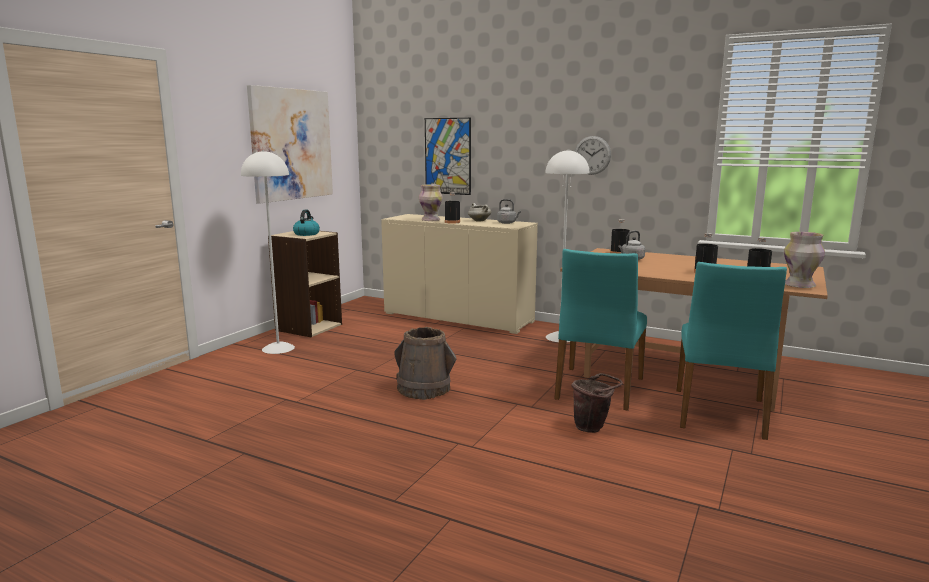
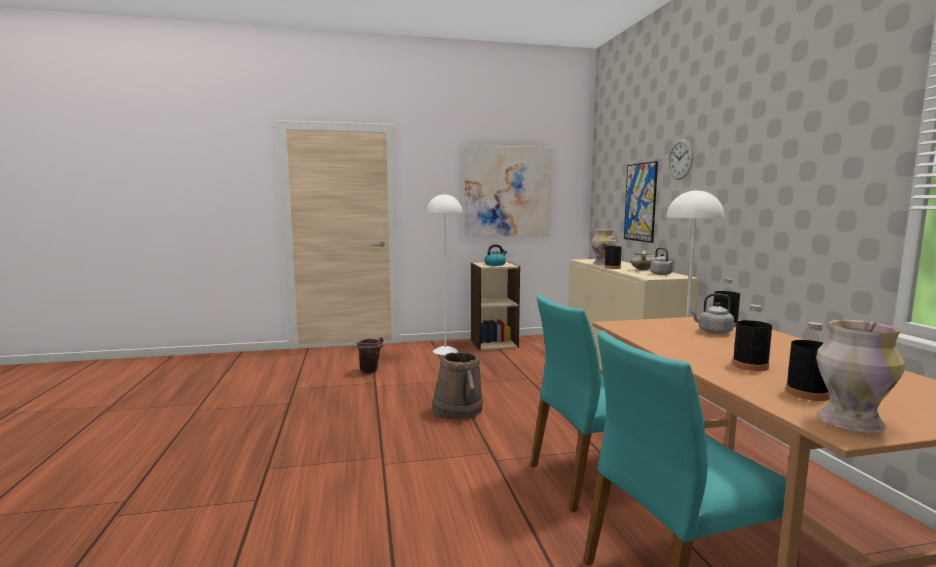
camera: 50 degrees right, 5 degrees down
(592, 155) = (756, 197): wall clock -> wall clock (680, 159)
(593, 427) = (498, 505): brown bucket -> brown bucket (371, 371)

